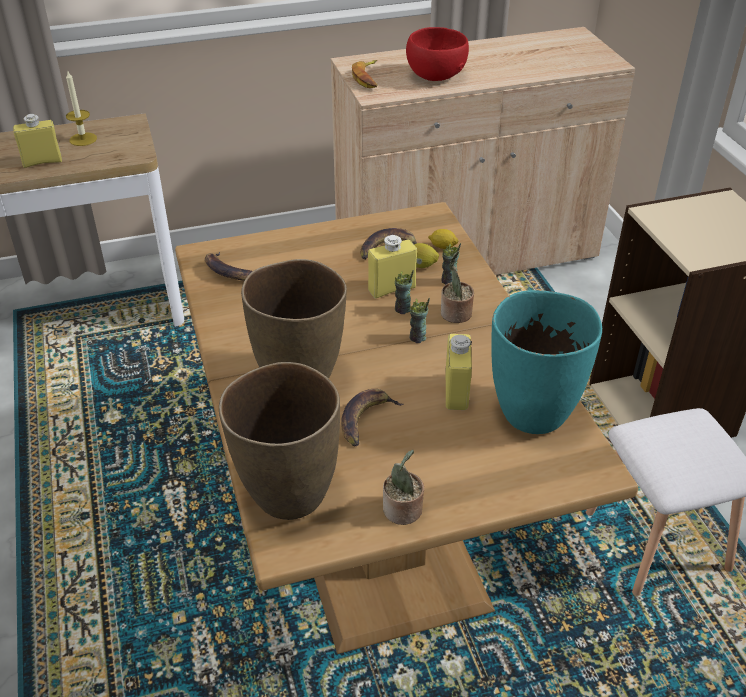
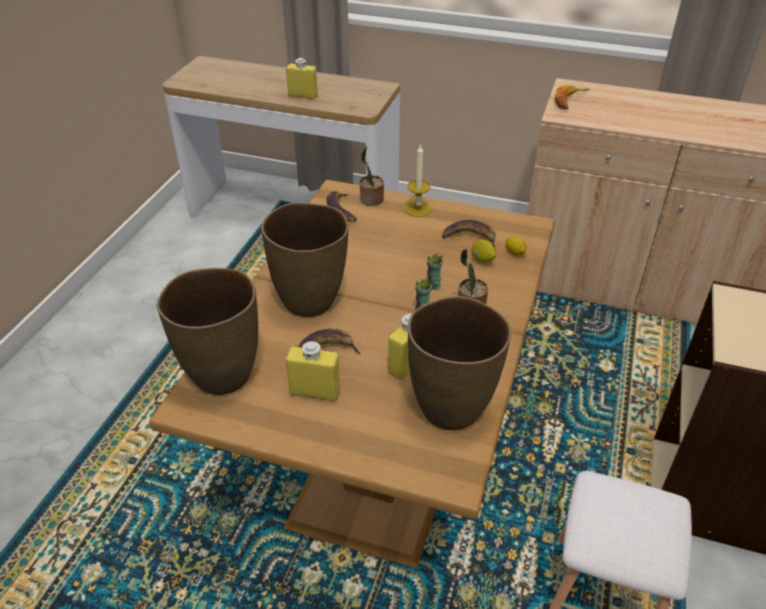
camera: 35 degrees right, 0 degrees up
(83, 139) = (342, 89): candle -> candle (418, 209)
(392, 289) = (441, 267): yellow bottle -> yellow bottle (315, 392)
(403, 511) = (280, 428): potted plant -> potted plant (371, 200)
(435, 76) = (629, 115): red bowl -> none
(449, 281) = (491, 280): cup -> none
(532, 412) = (451, 408): turquoise vase -> brown vase

